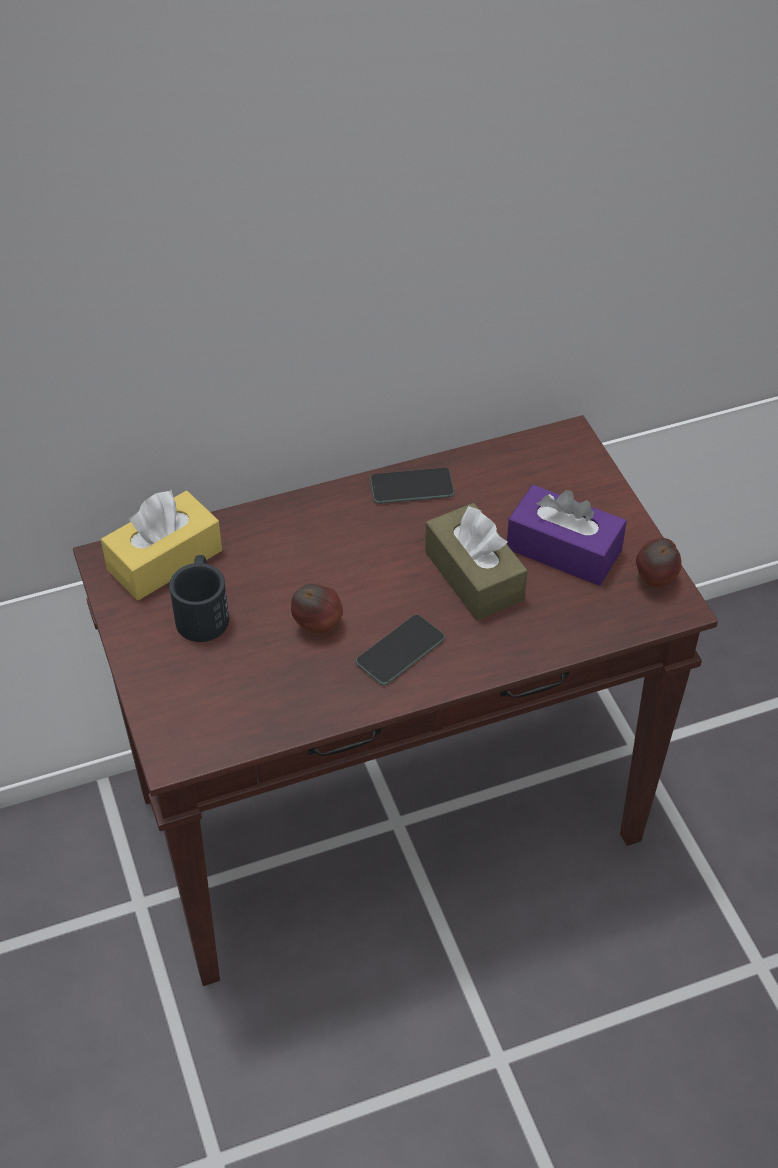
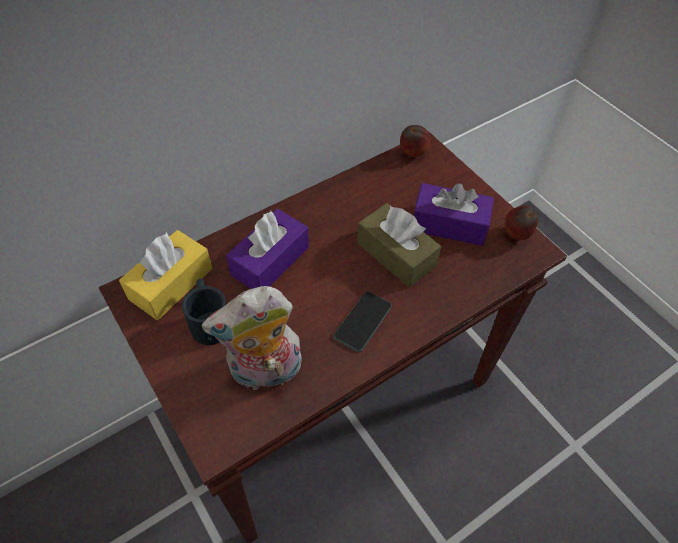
camera: 15 degrees left, 5 degrees up
(256, 687) = (265, 373): none -> plush toy
(300, 554) = (270, 261): none -> purple tissue box
(317, 627) = (298, 314): apple -> apple (412, 154)
(412, 487) = (333, 198): phone -> none

